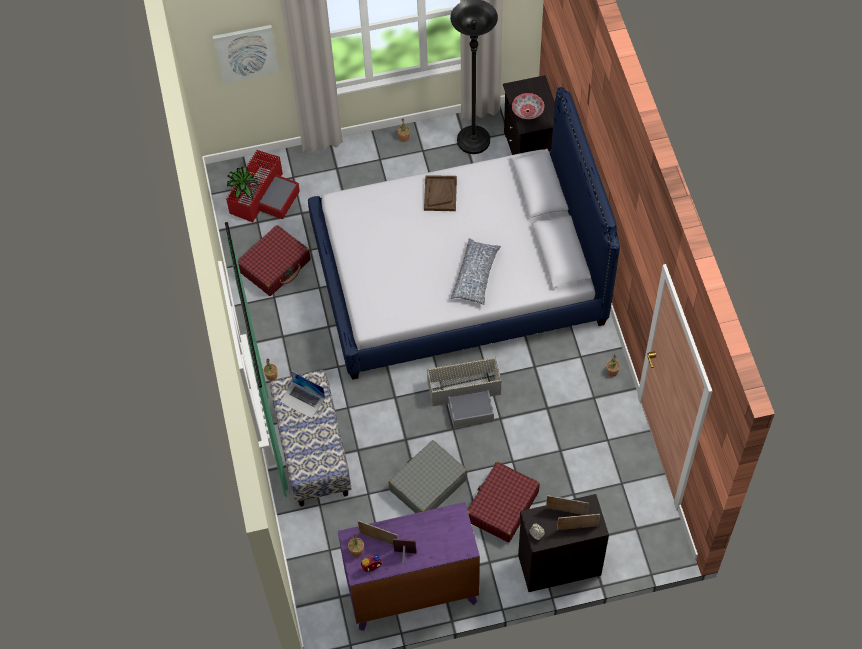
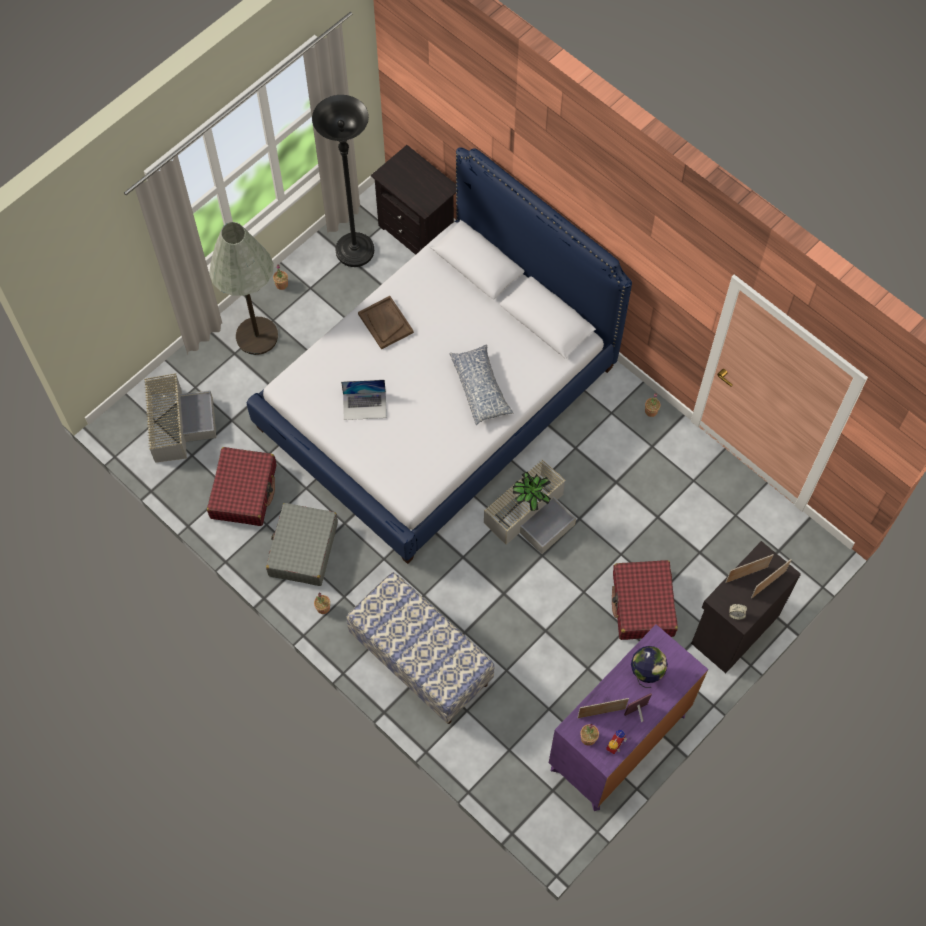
camera: 35 degrees left, 5 degrees up
(243, 191) = (164, 431): potted plant -> potted plant (530, 499)
(246, 53) = (109, 279): picture -> none
(264, 195) = (178, 422): red storage box -> grey storage box
(302, 400) = (394, 615): laptop -> laptop (365, 405)
(360, 164) = (257, 336): none -> grey floor lamp
(427, 484) = (557, 626): grey suitcase -> grey suitcase (303, 549)
(432, 531) = (646, 673): none -> globe
(527, 111) = (416, 191): bowl -> none

